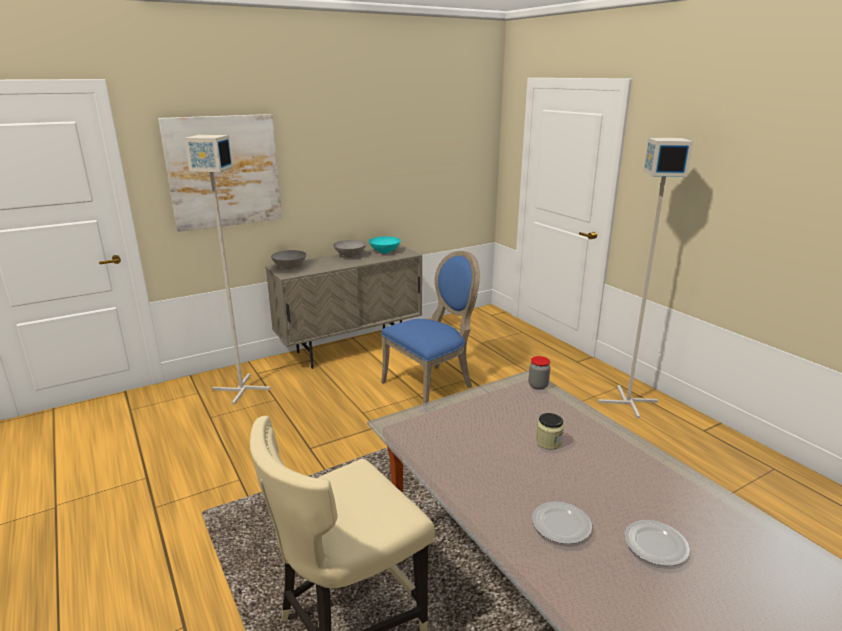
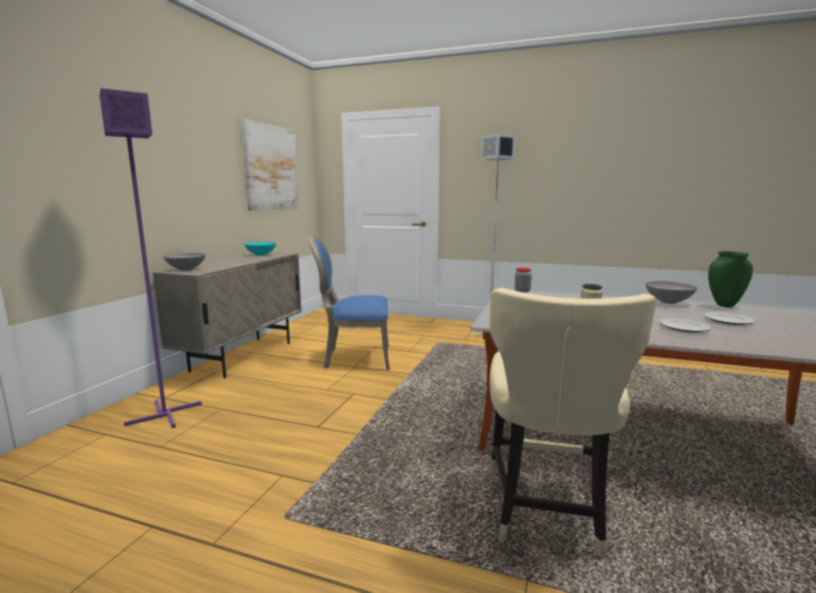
camera: 40 degrees left, 10 degrees down
(224, 171) = (102, 157): picture -> picture (271, 168)
(240, 389) = (163, 414): grey floor lamp -> purple floor lamp
(350, 256) = (233, 259): grey bowl -> grey bowl (667, 302)
(431, 385) = (354, 358): blue chair -> blue chair turned 105 degrees counterclockwise
(740, 522) = (725, 306): none -> green vase

